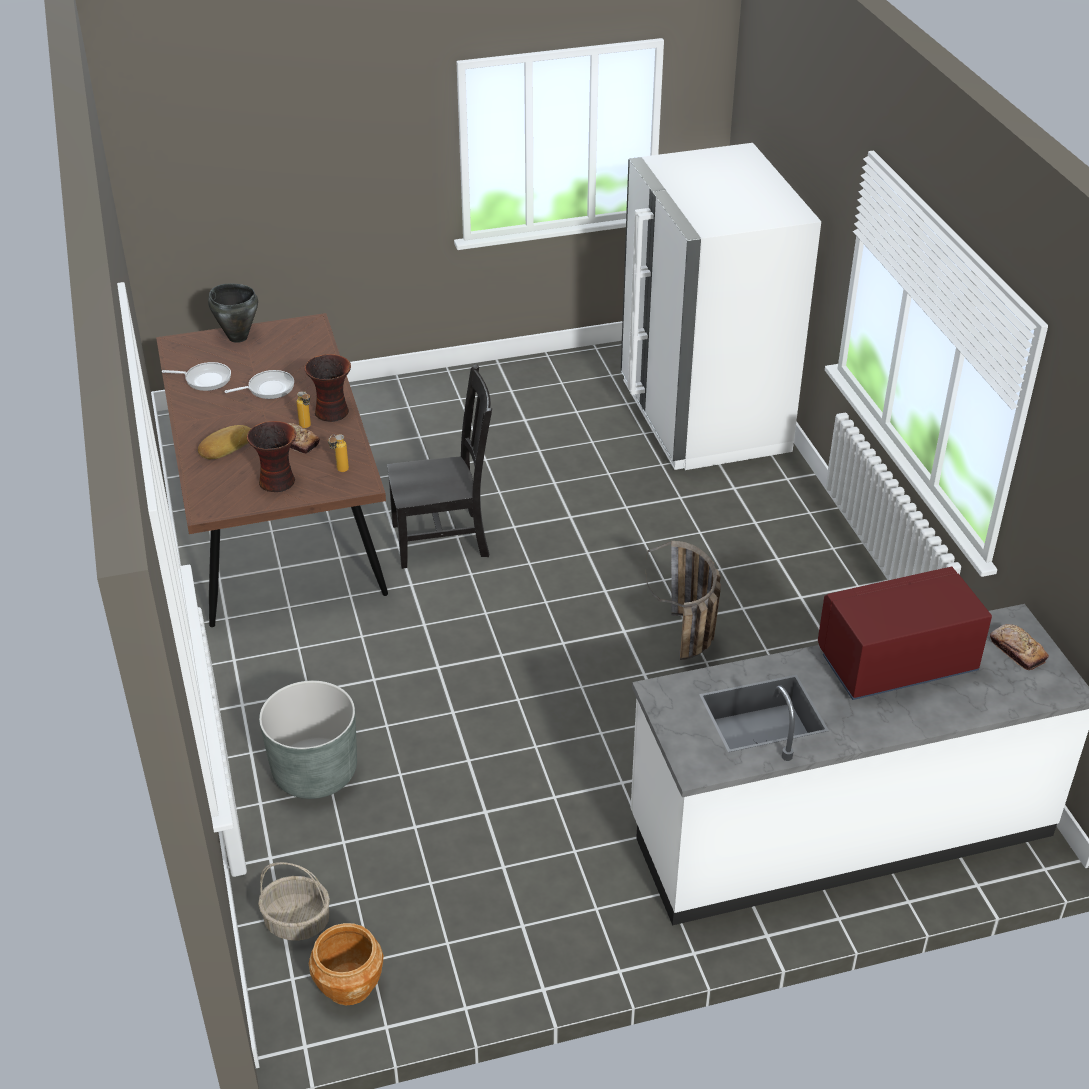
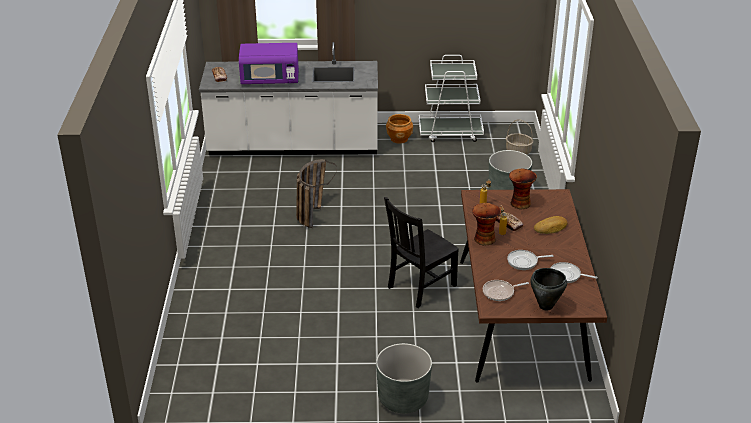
camera: 165 degrees left, 5 degrees down
(301, 344) = (500, 292): none -> frying pan
(349, 985) = (500, 134): brown planter -> brown planter (399, 138)
(425, 396) = (403, 398): none -> grey planter
(444, 539) = (420, 287): black chair -> black chair turned 45 degrees counterclockwise
(480, 960) = (450, 132): none -> white cart
(702, 416) = (212, 343): white fridge -> none
(896, 663) = (270, 79): red microwave -> purple microwave

